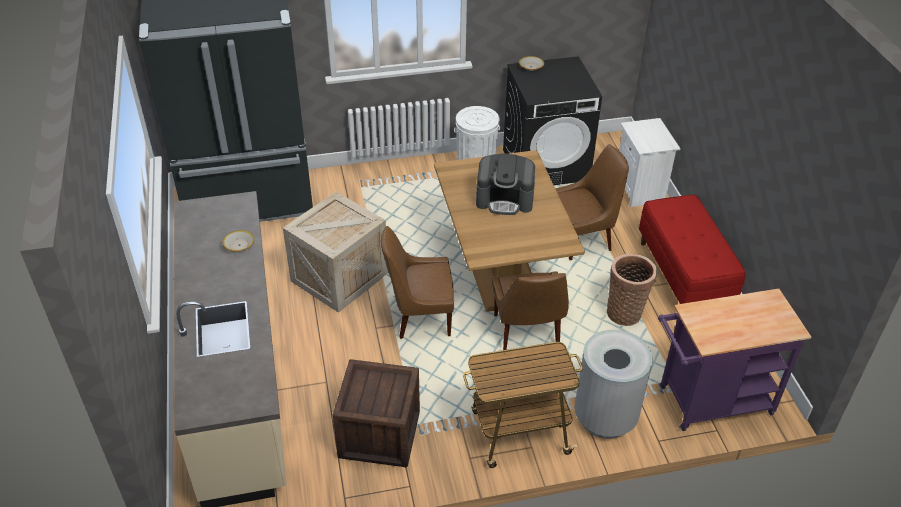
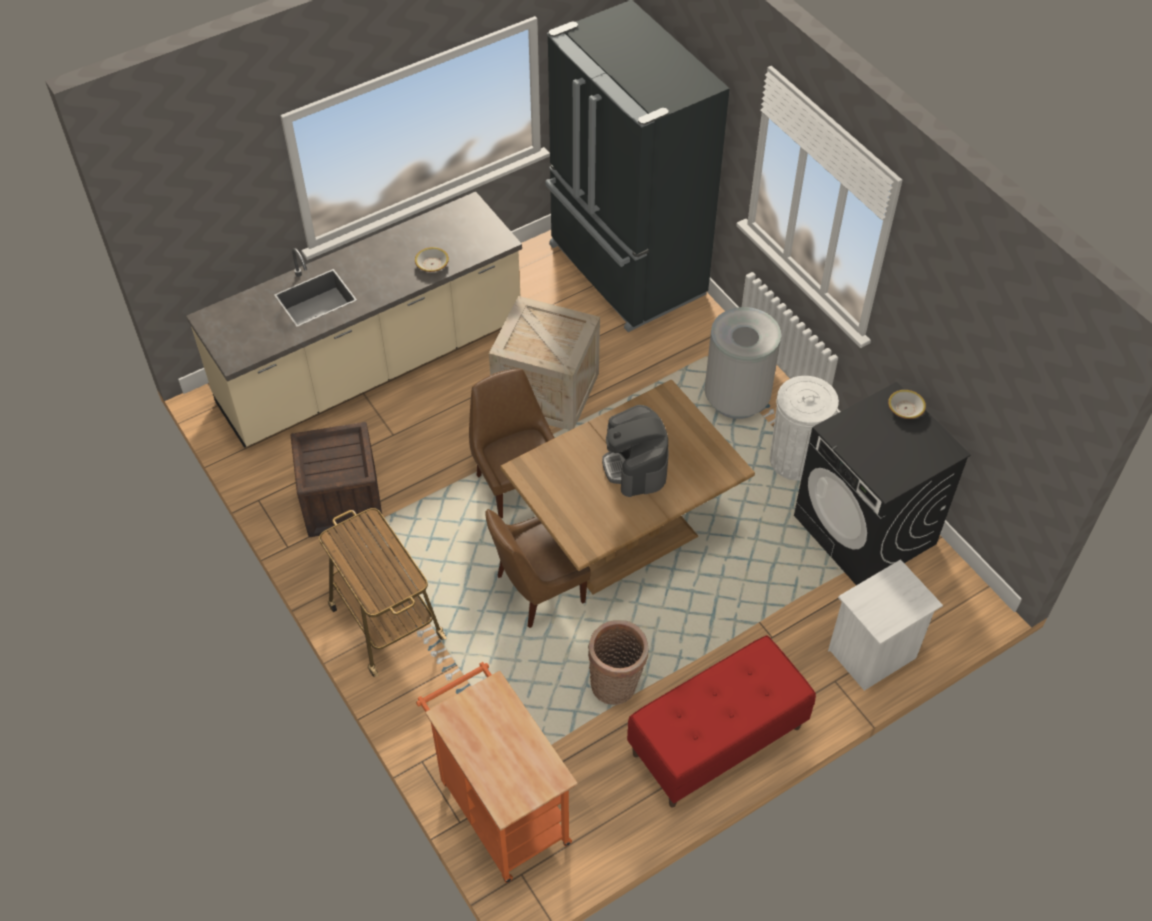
camera: 70 degrees right, 10 degrees up
(582, 238) = (732, 608): brown chair -> none
(605, 417) = (437, 700): grey trash can -> grey trash can (737, 399)
(708, 403) = (500, 806): purple cart -> orange cart

